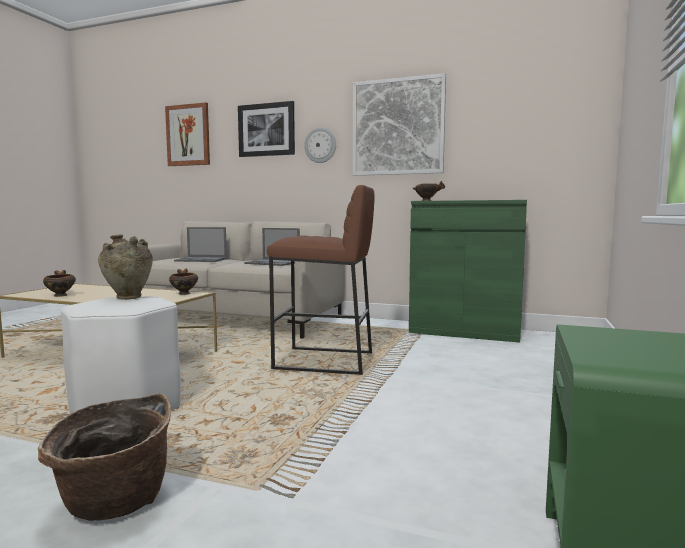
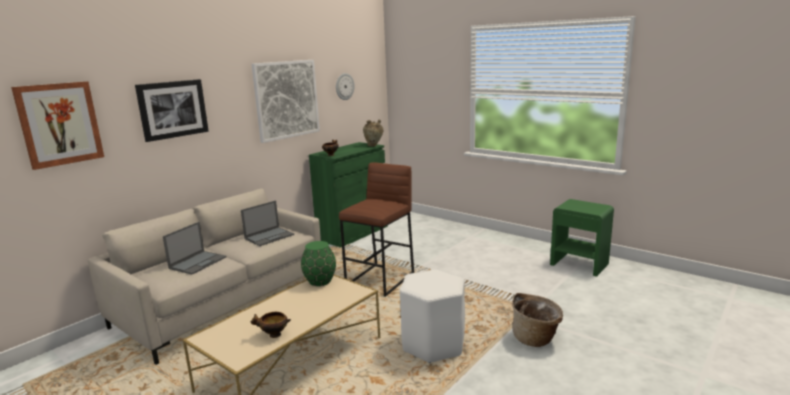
camera: 70 degrees left, 10 degrees up
(128, 298) = (416, 280): beige vase -> beige vase (373, 146)
(184, 293) = (320, 281): bowl -> green vase
(320, 145) = (230, 120): wall clock -> wall clock (344, 86)

